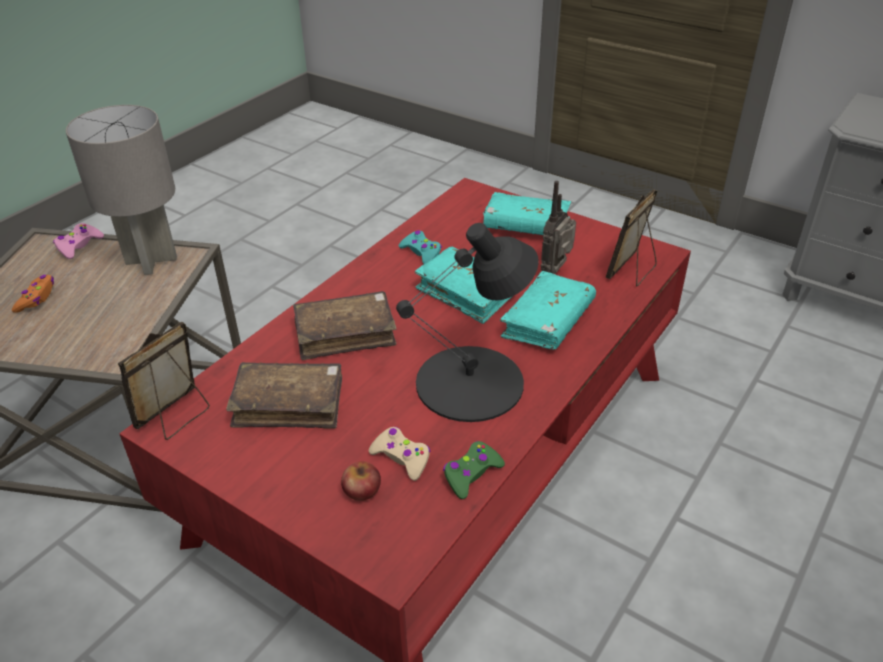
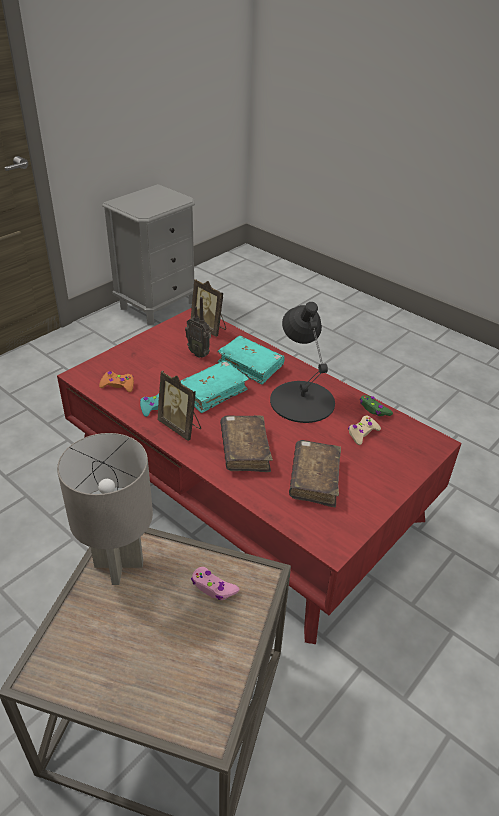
camera: 85 degrees left, 0 degrees up
(36, 298) = (153, 656): orange game controller -> orange game controller (118, 385)
(79, 246) = (65, 632): pink game controller -> pink game controller (213, 587)
(176, 416) = (322, 538): picture frame -> picture frame (181, 427)
(362, 490) = (387, 450): apple -> none
(526, 226) = (142, 357): turquoise book -> none

